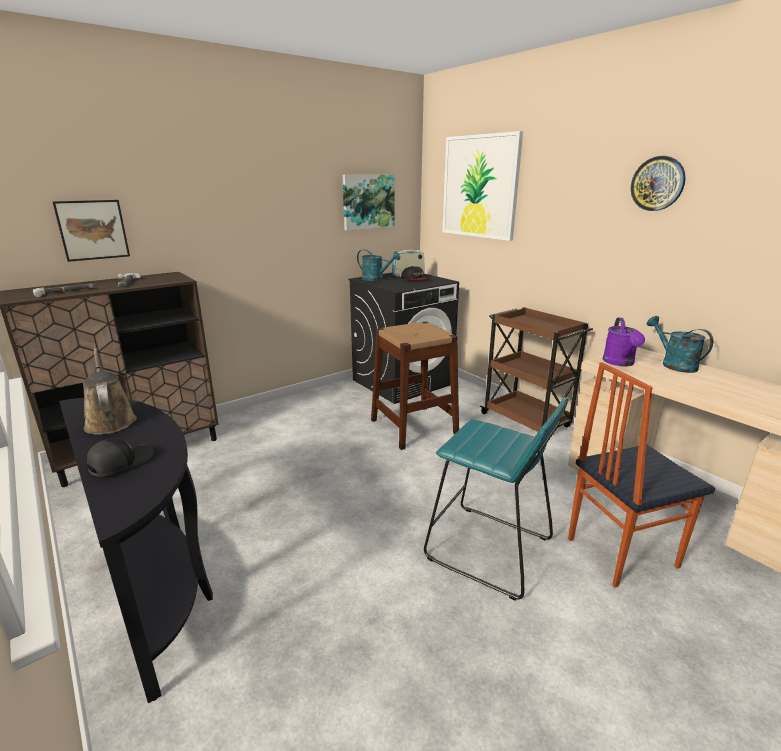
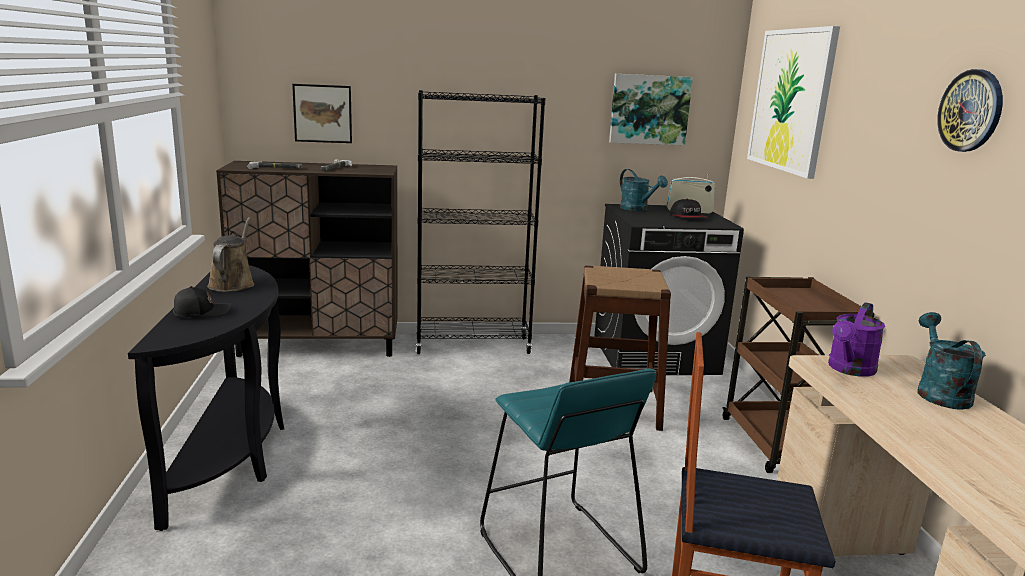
camera: 30 degrees right, 5 degrees down
(274, 411) = (473, 346): none -> black bookcase

